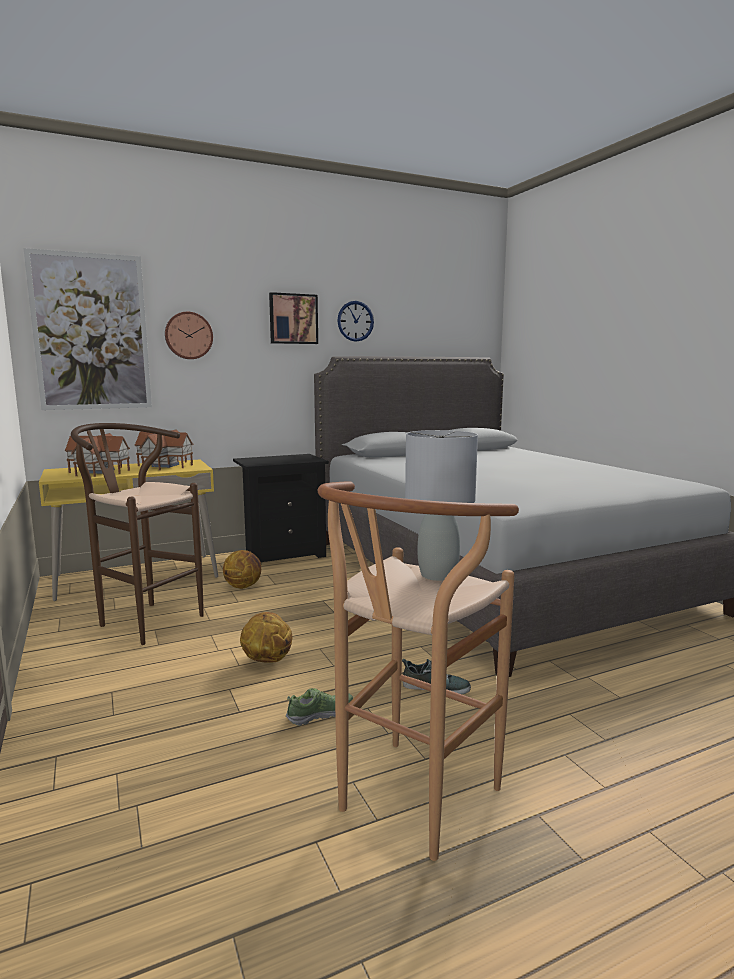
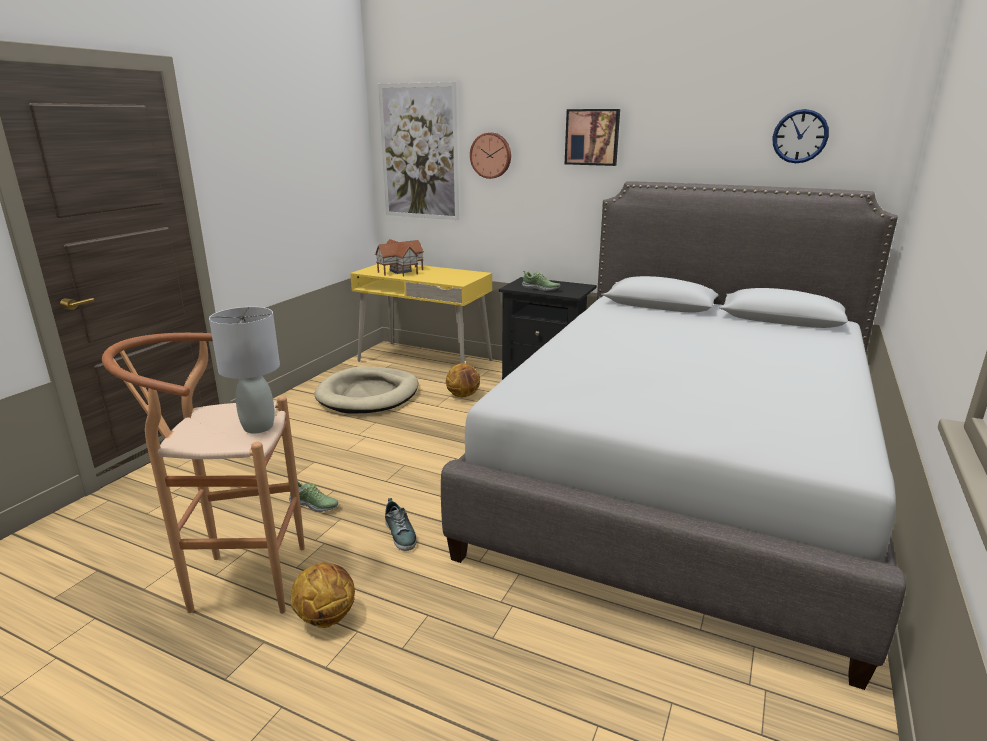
camera: 50 degrees right, 10 degrees up
(144, 620) = (368, 394): brown stool -> beige dog bed
(165, 465) = (450, 274): toy house -> none
(266, 660) = (364, 455): basketball -> basketball (326, 617)
(280, 461) = (541, 289): none -> shoe
(355, 321) = (667, 138): wall clock -> wall clock (800, 136)

